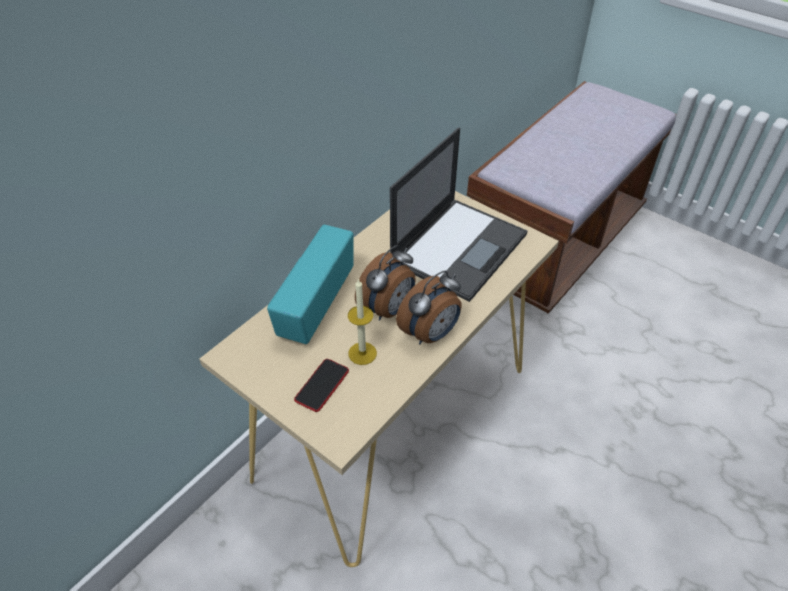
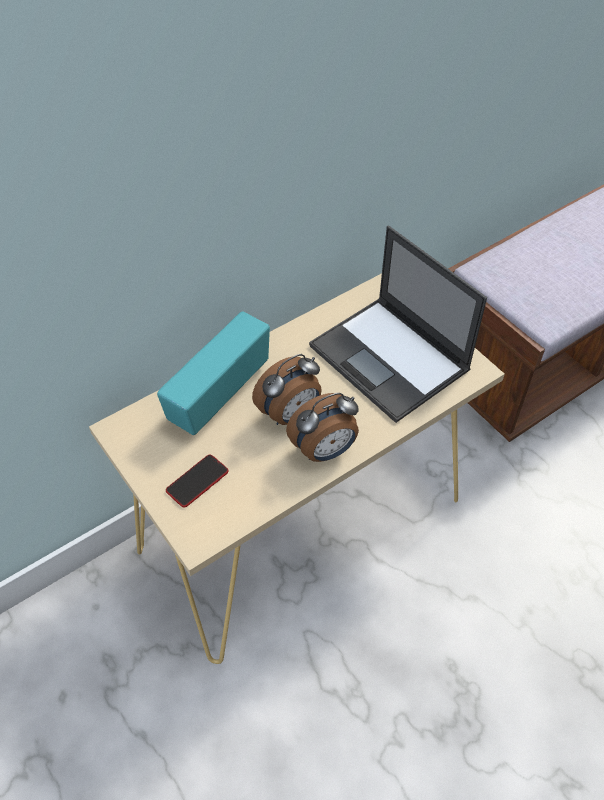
camera: 15 degrees right, 5 degrees up
(362, 353) = (248, 456): candle -> none
(459, 247) = (390, 359): laptop -> laptop turned 90 degrees clockwise

